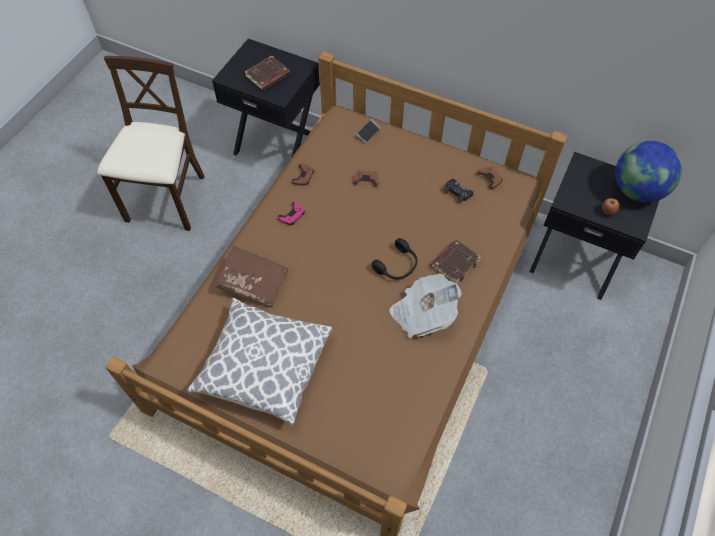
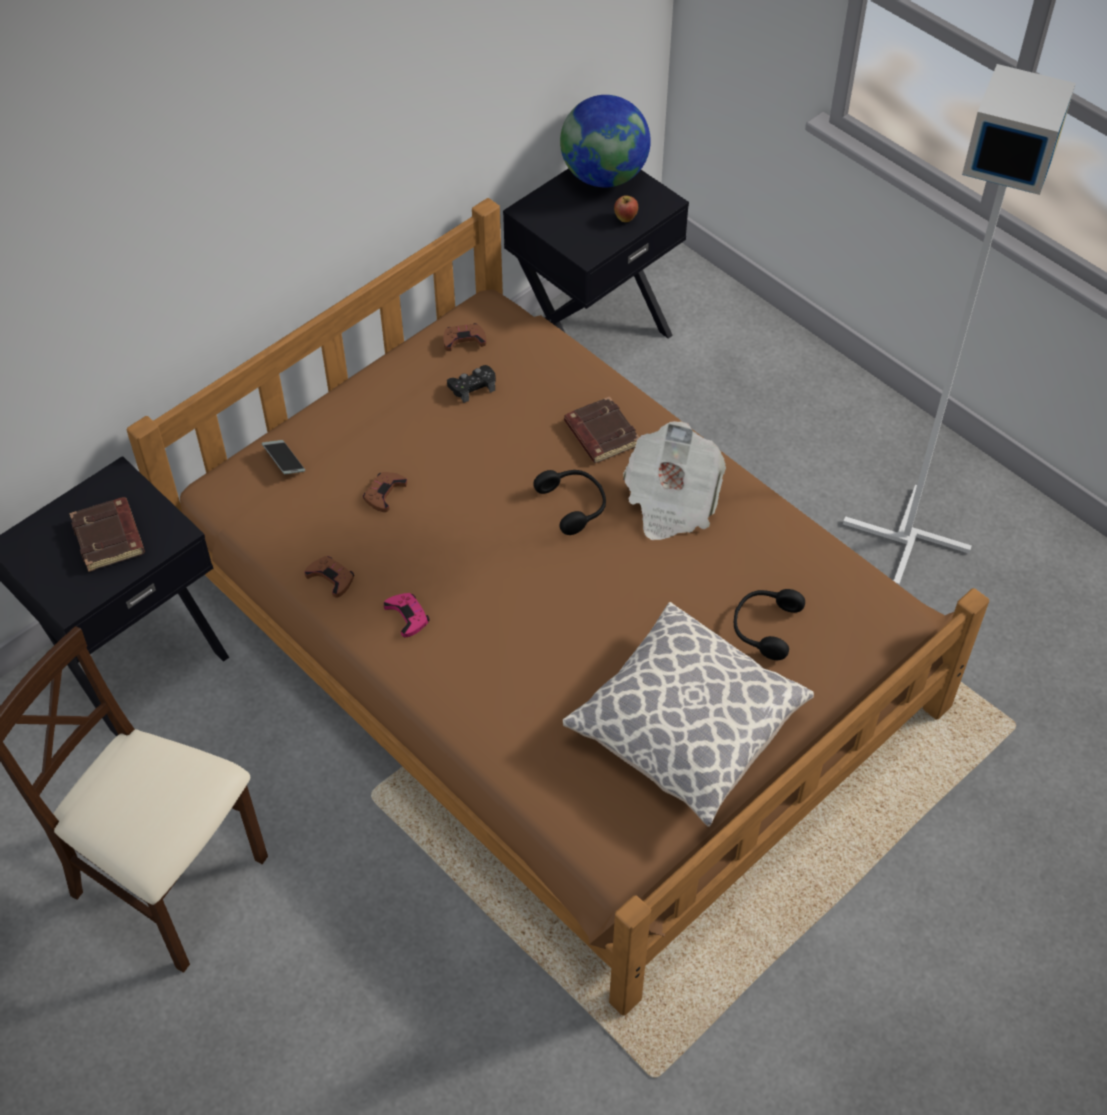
camera: 70 degrees left, 5 degrees down
(253, 282) = (519, 705): brown book -> none
(350, 390) = (764, 627): none -> black headphones
(516, 480) = (905, 535): none -> white floor lamp

